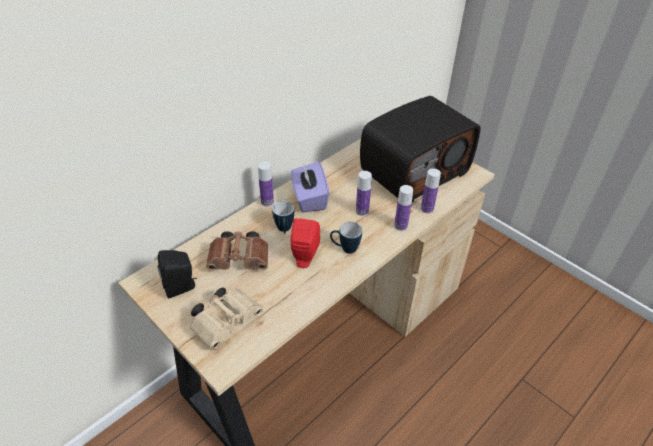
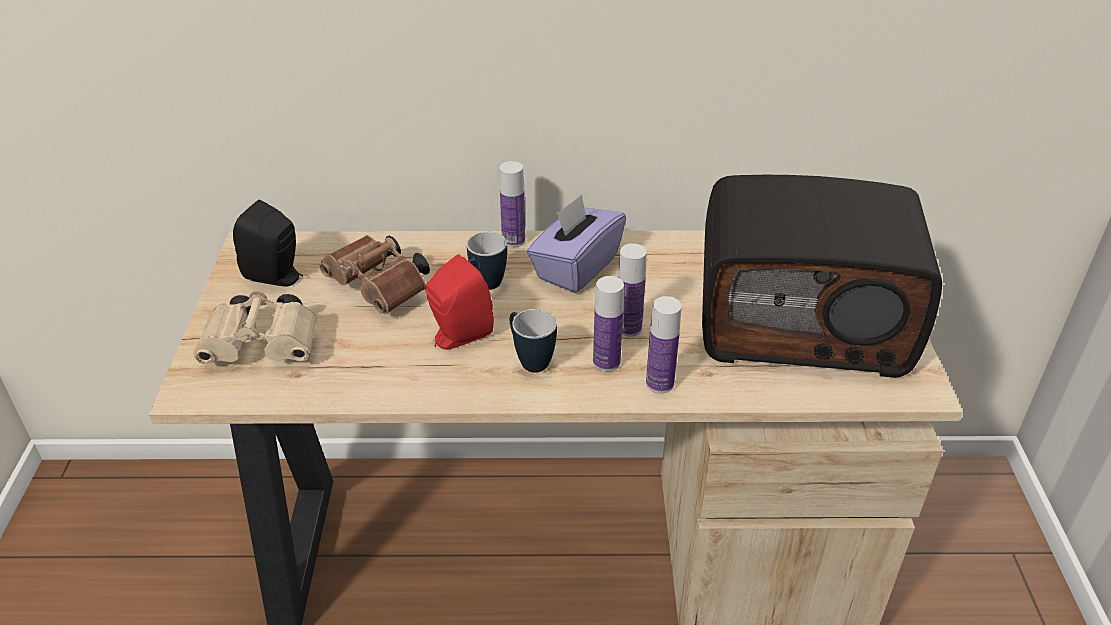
camera: 45 degrees right, 5 degrees down
(427, 209) = (741, 387): bottle -> bottle (606, 362)

